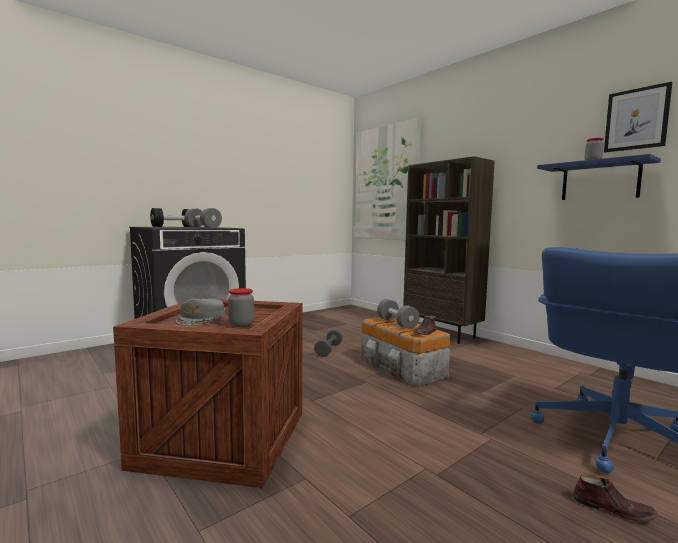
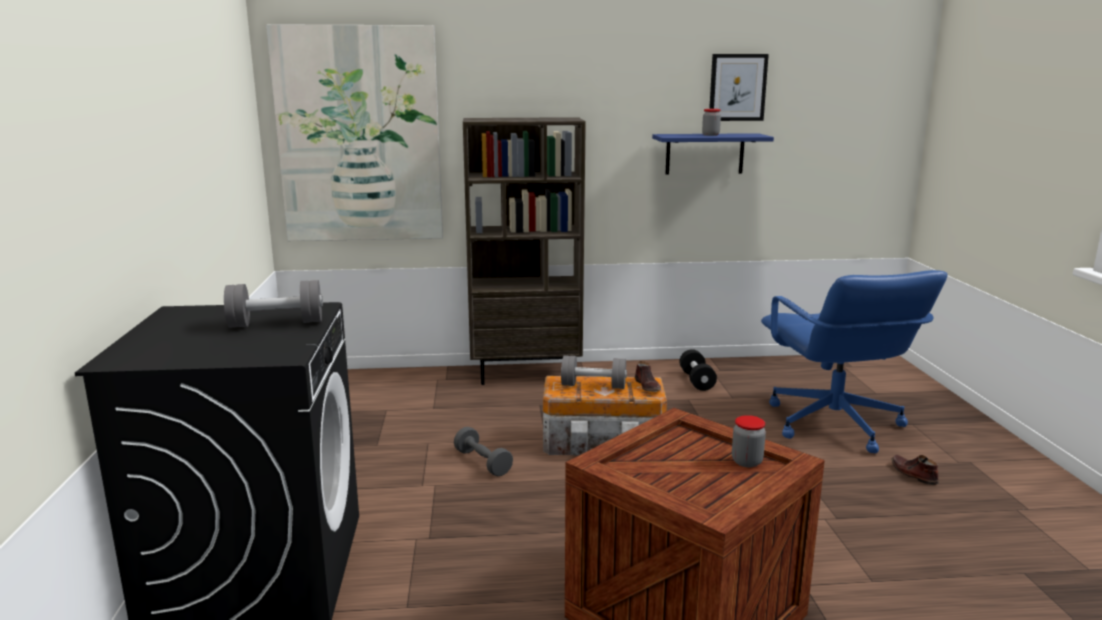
camera: 55 degrees left, 10 degrees up
(173, 226) = (175, 338): black dumbbell -> black dumbbell (696, 381)
(201, 318) = (691, 477): grey cap -> none
(612, 509) = (913, 474): brown shoe -> brown shoe turned 90 degrees counterclockwise

